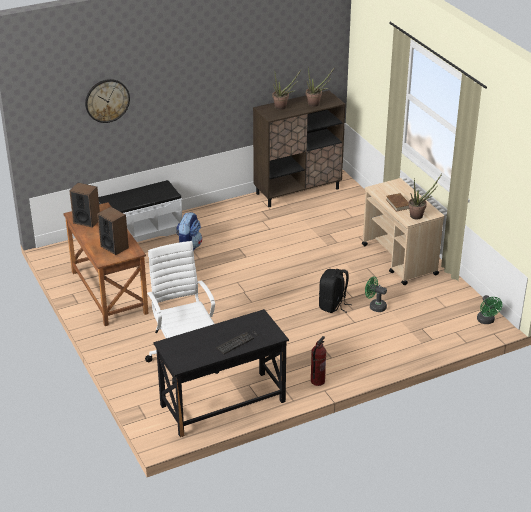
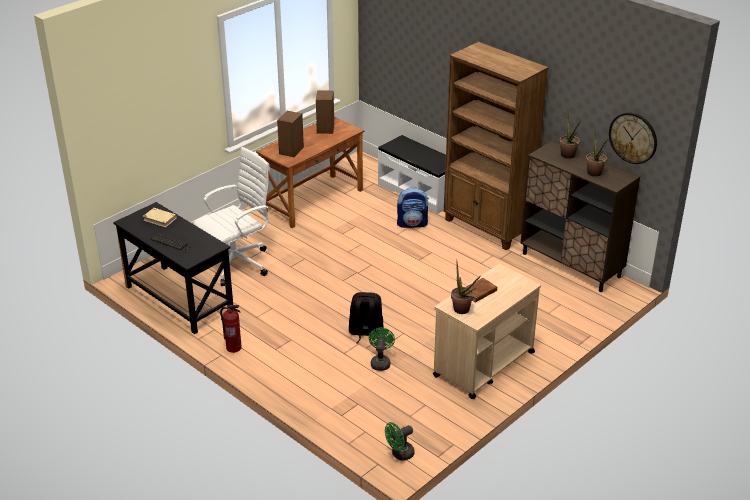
camera: 70 degrees right, 0 degrees up
(107, 100) = (423, 46): wall clock -> wall clock (633, 137)
(189, 343) = (160, 219): none -> beige book
(221, 213) = (487, 227): none -> brown bookcase

